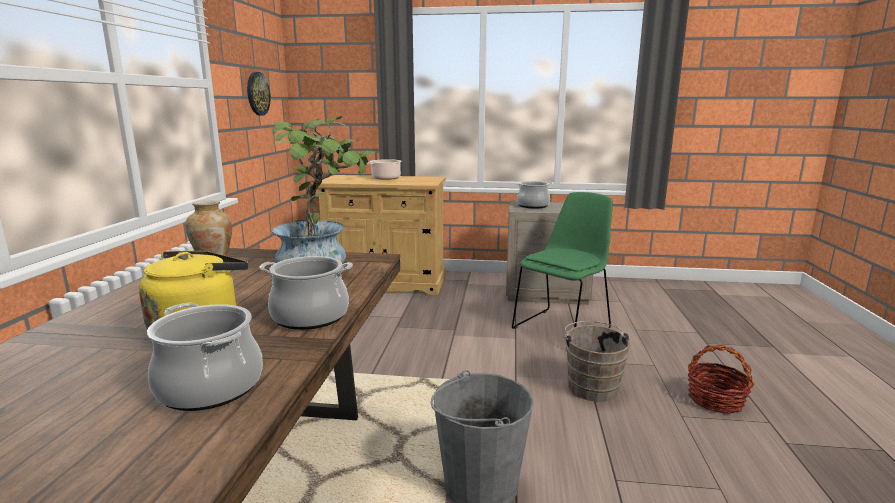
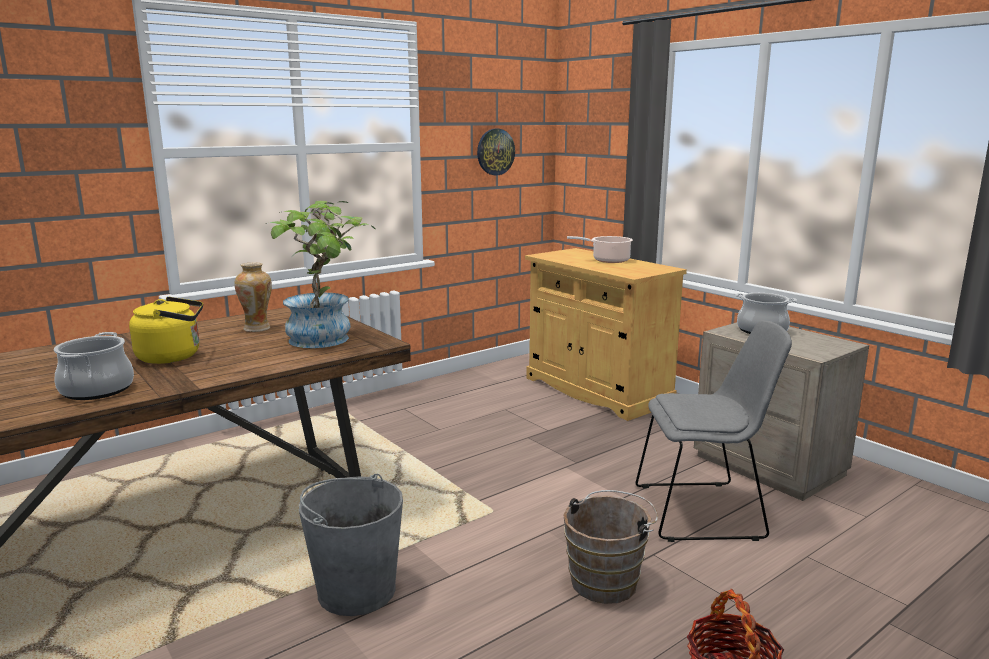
camera: 45 degrees right, 0 degrees up
(310, 316) = (228, 370): cooking pot -> none
(562, 328) = (703, 511): green chair -> grey chair

